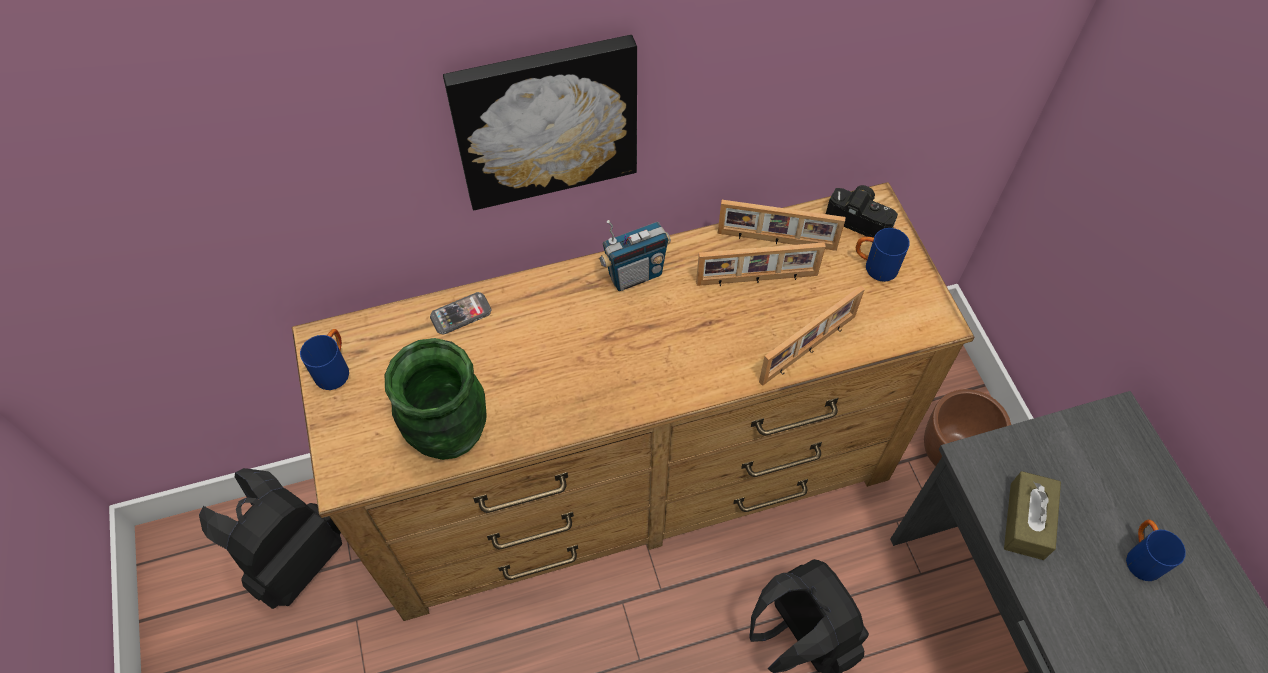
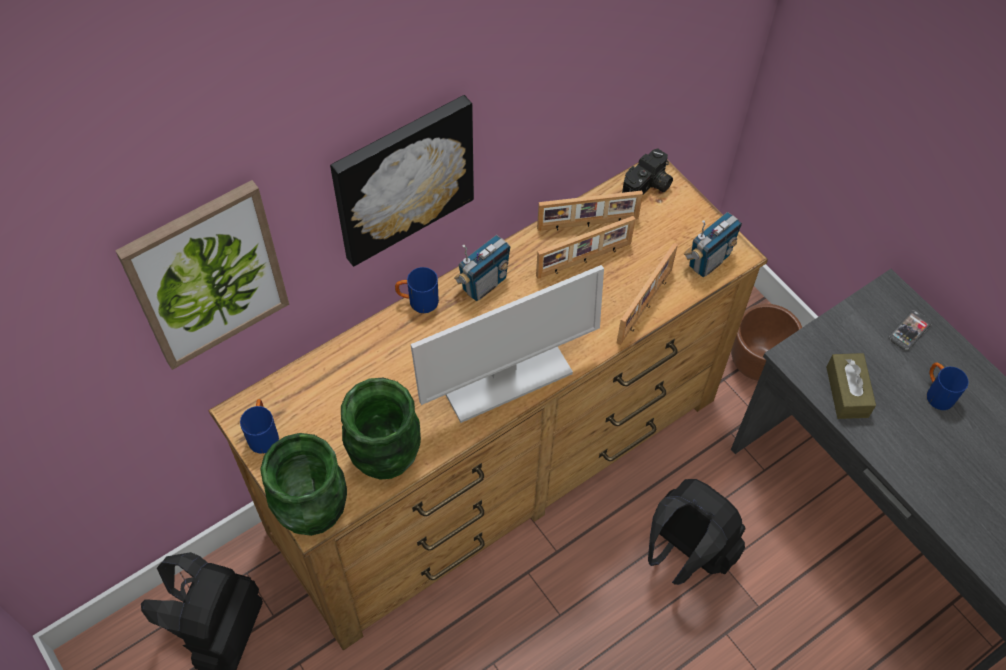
camera: 20 degrees left, 0 degrees up
(280, 168) = (207, 275): none -> picture
(349, 472) = (314, 513): none -> green vase
(461, 314) = (352, 358): phone -> phone (909, 331)
(615, 381) = (503, 375): none -> monitor
(861, 218) = (648, 187): camera -> camera turned 120 degrees clockwise
(874, 267) = (672, 224): blue mug -> blue mug (417, 301)
(901, 319) = (708, 260): none -> radio

